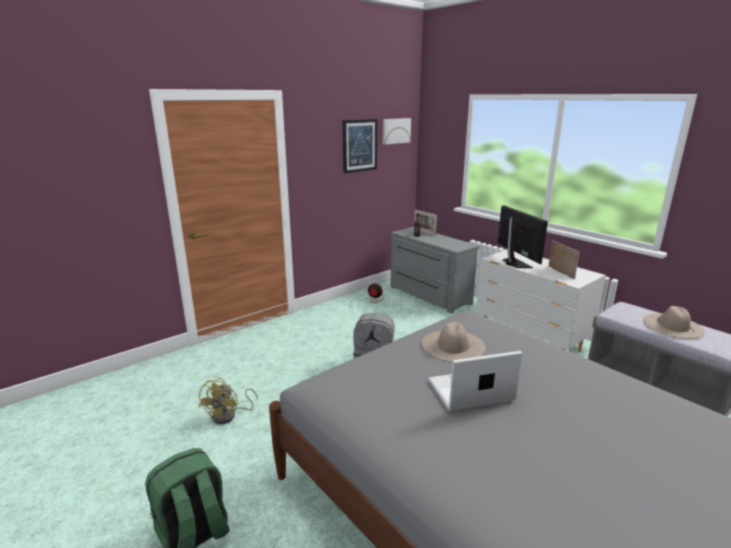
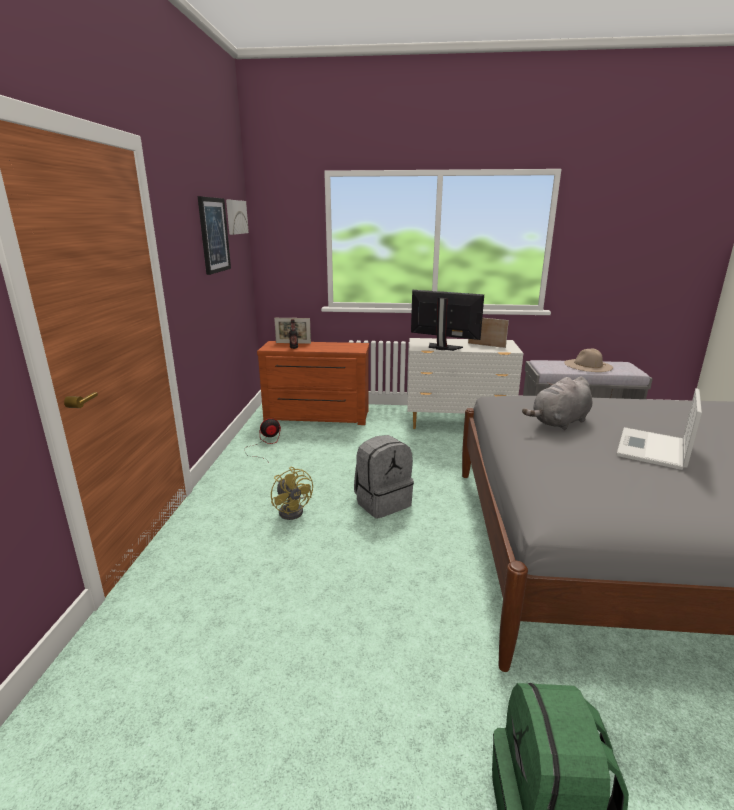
camera: 45 degrees left, 0 degrees up
(229, 416) = (328, 654): yellow fan -> yellow fan (293, 510)
(428, 295) = (317, 417): grey dresser -> brown dresser
(453, 345) = (559, 422): beige hat -> grey plush toy

